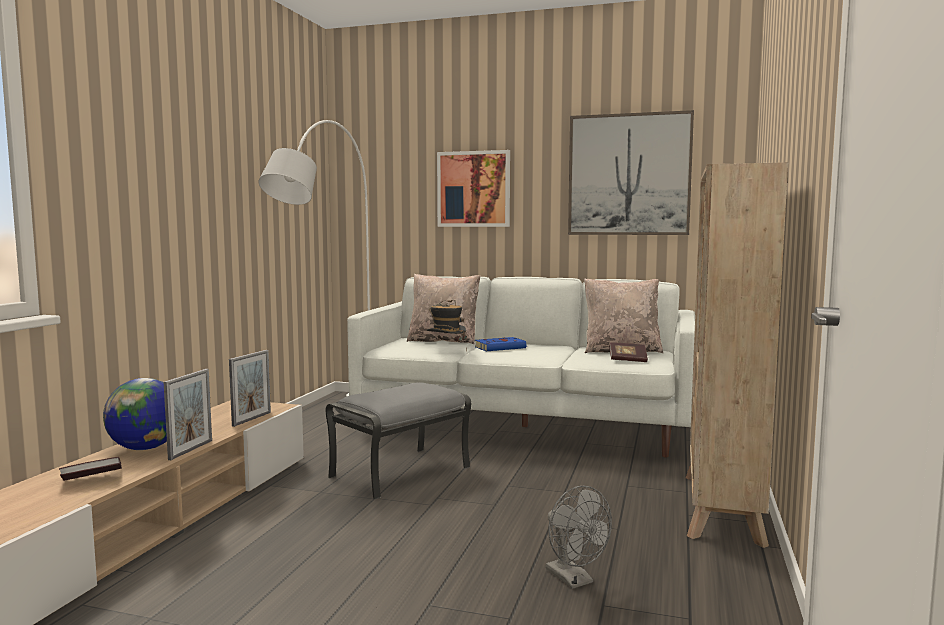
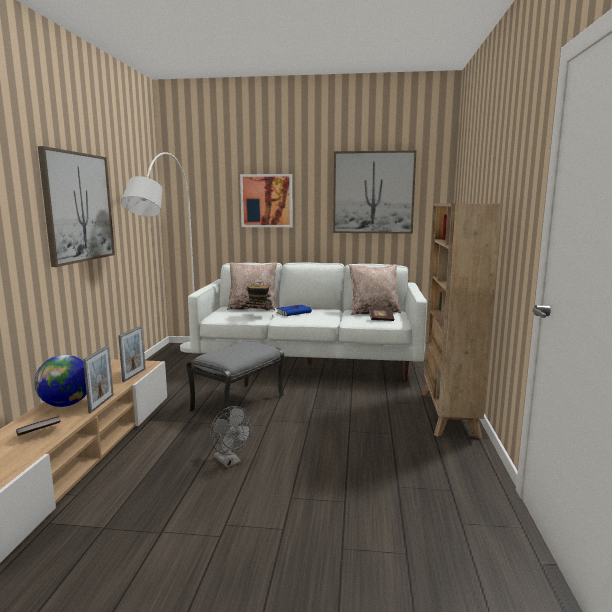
camera: 10 degrees left, 5 degrees up
(200, 188) = (78, 207): none -> picture
(574, 580) = (375, 471): grey fan -> grey fan (230, 462)

